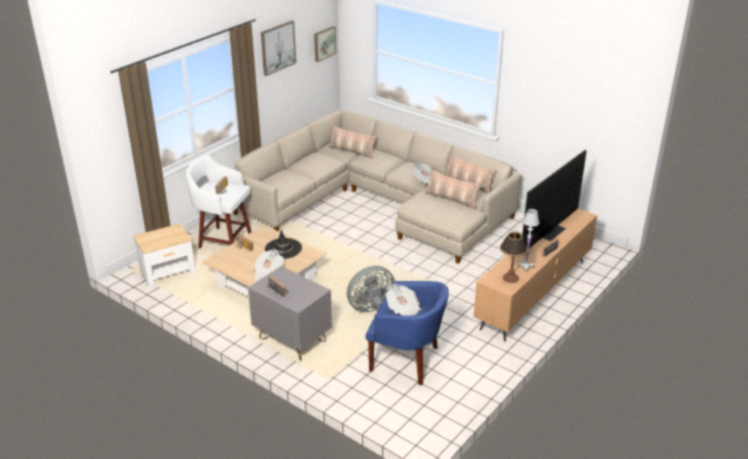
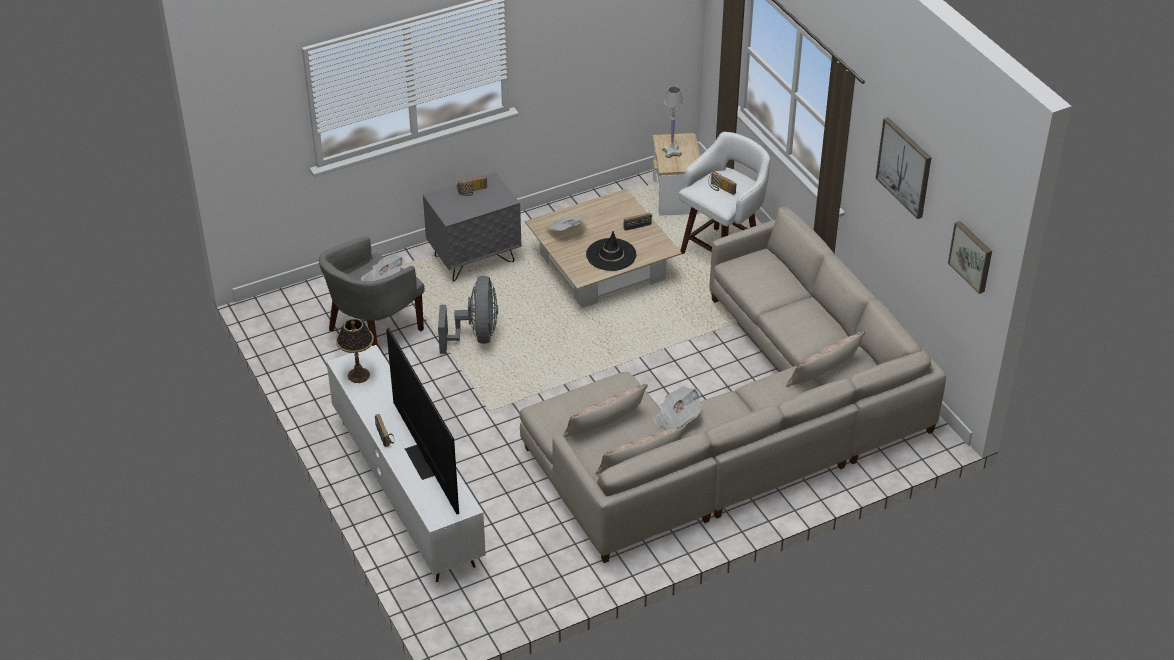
camera: 115 degrees right, 10 degrees up
(407, 361) = (374, 332): blue armchair -> grey armchair
(526, 266) = (371, 399): white table lamp -> white table lamp (672, 152)
(533, 294) = (408, 493): brown tv stand -> white tv stand

